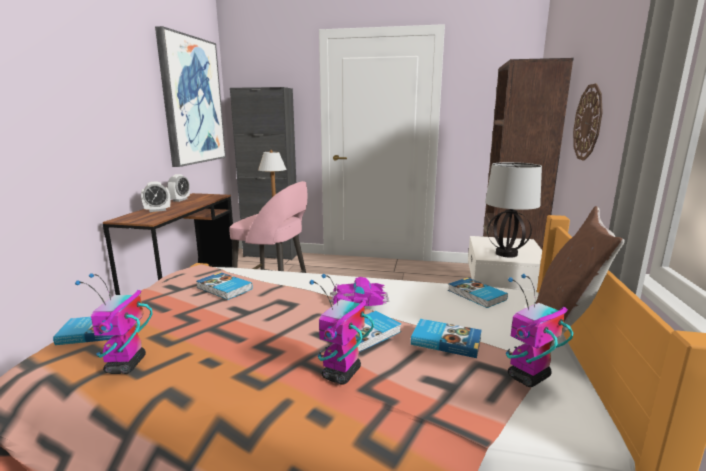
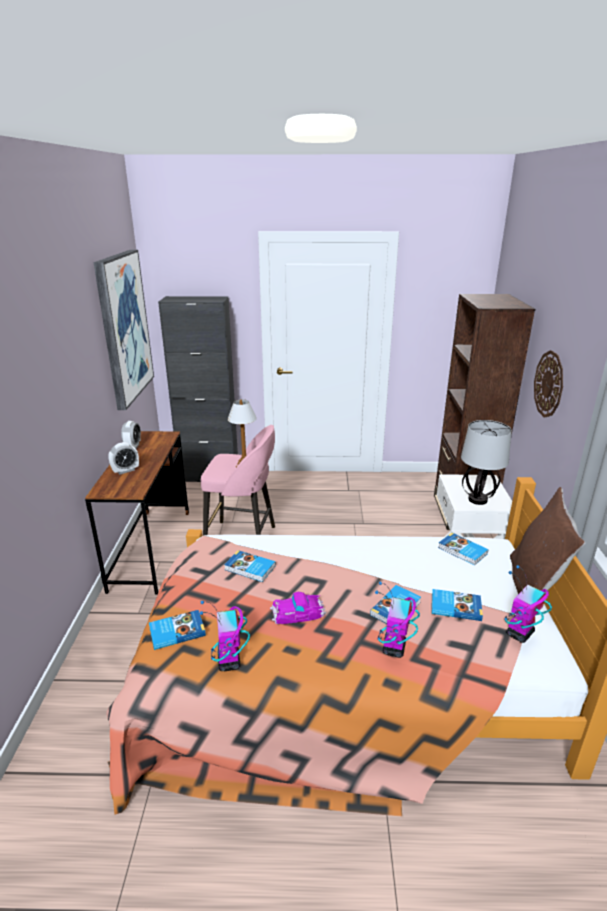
camera: 10 degrees left, 10 degrees up
(358, 299) = (373, 570): toy car -> toy car (297, 612)

